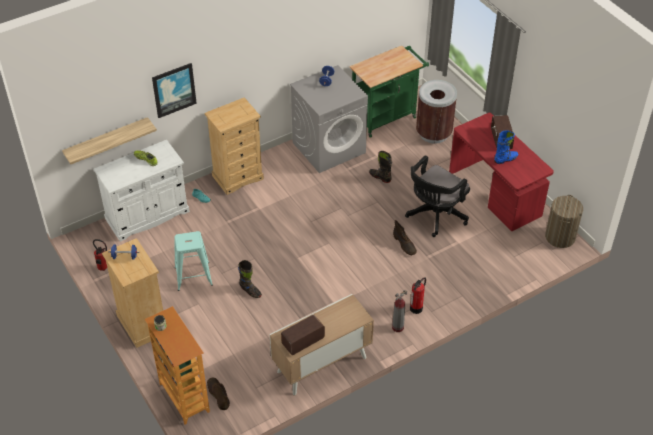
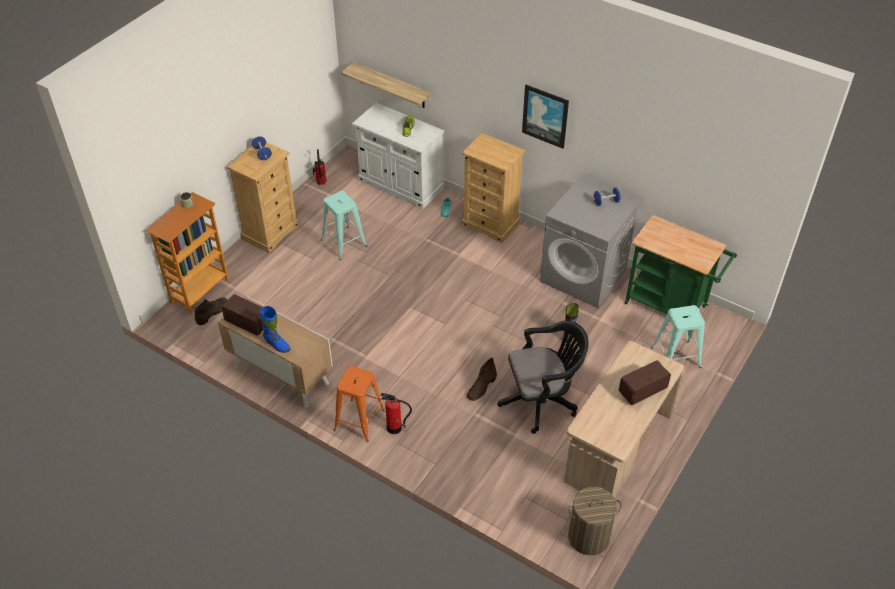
camera: 65 degrees right, 0 degrees up
(174, 90) = (459, 85): picture -> picture (545, 116)
(250, 291) = (347, 288): black boot -> none
(397, 327) = (359, 420): fire extinguisher -> orange stool
(434, 133) = (676, 357): brown trash can -> turquoise stool
(434, 216) = (542, 400): black office chair -> black office chair turned 150 degrees clockwise
(495, 194) = (616, 448): red desk -> beige desk
(505, 159) = (610, 405): blue boot -> blue boot (277, 345)

